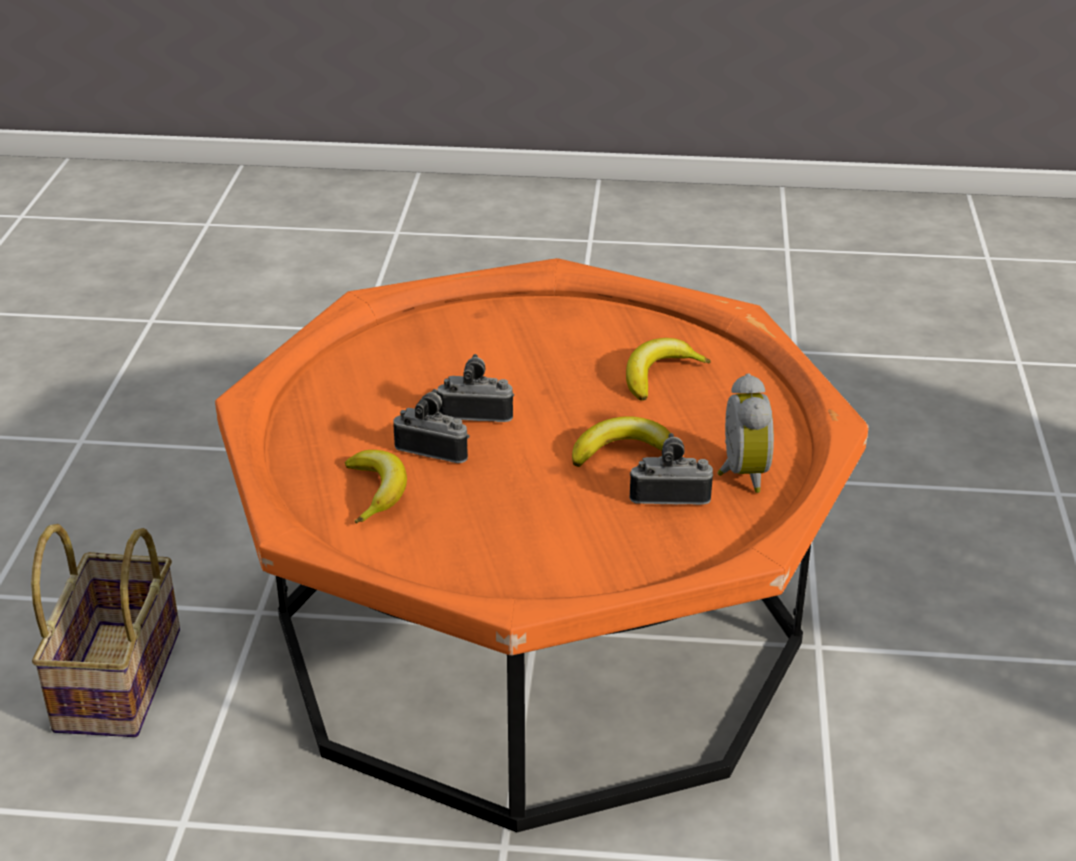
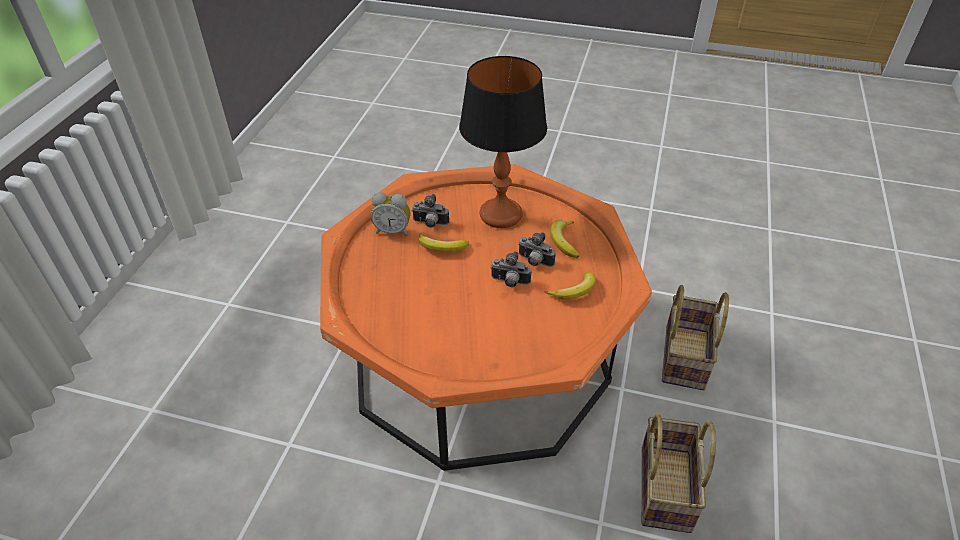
camera: 170 degrees left, 10 degrees up
(210, 493) = (667, 490): none -> basket
(520, 531) = (501, 214): none -> table lamp
(659, 375) = (403, 297): banana -> banana (574, 291)
(740, 474) = (393, 231): alarm clock -> alarm clock turned 90 degrees counterclockwise

